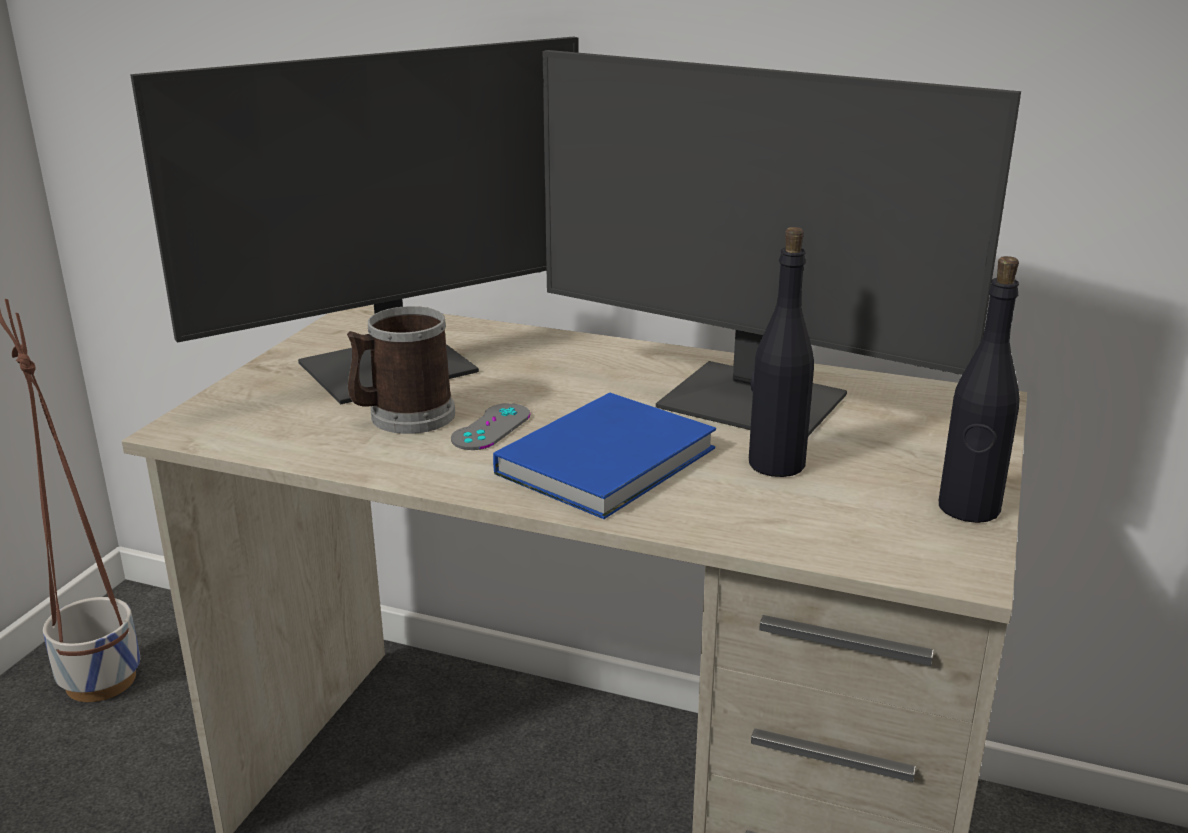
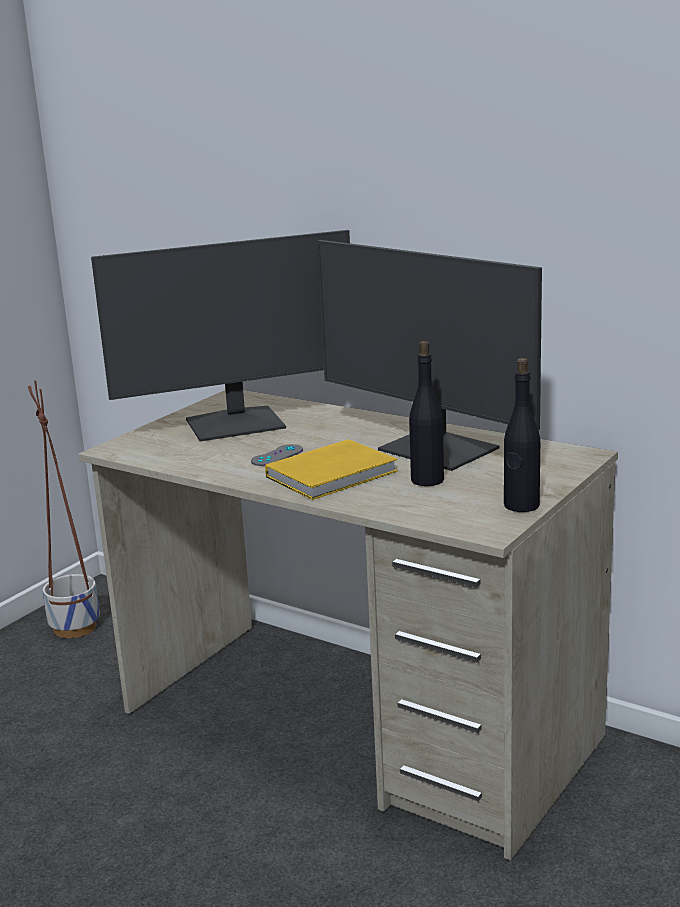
camera: 15 degrees right, 5 degrees down
(403, 417) = (231, 449): mug -> none
(612, 460) = (335, 474): blue book -> yellow book

